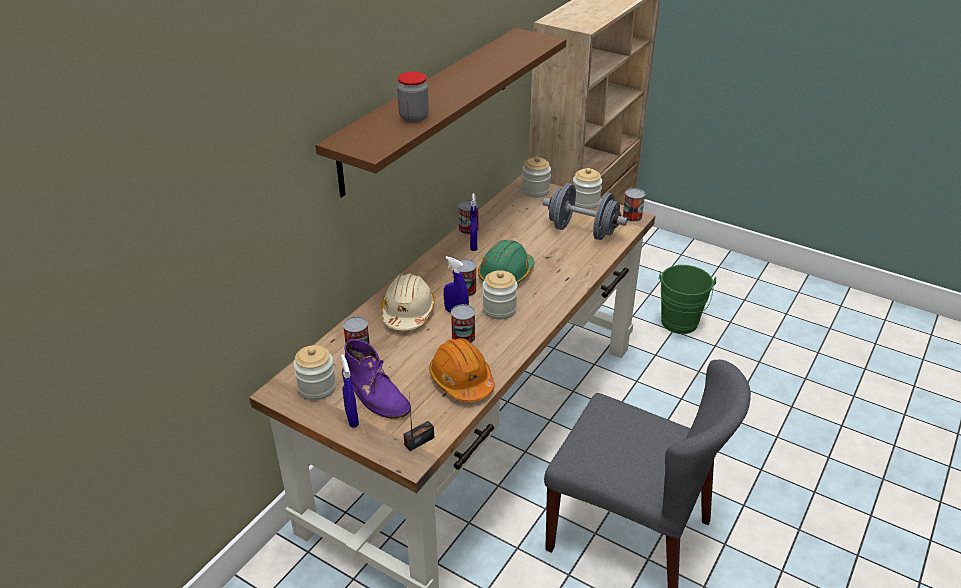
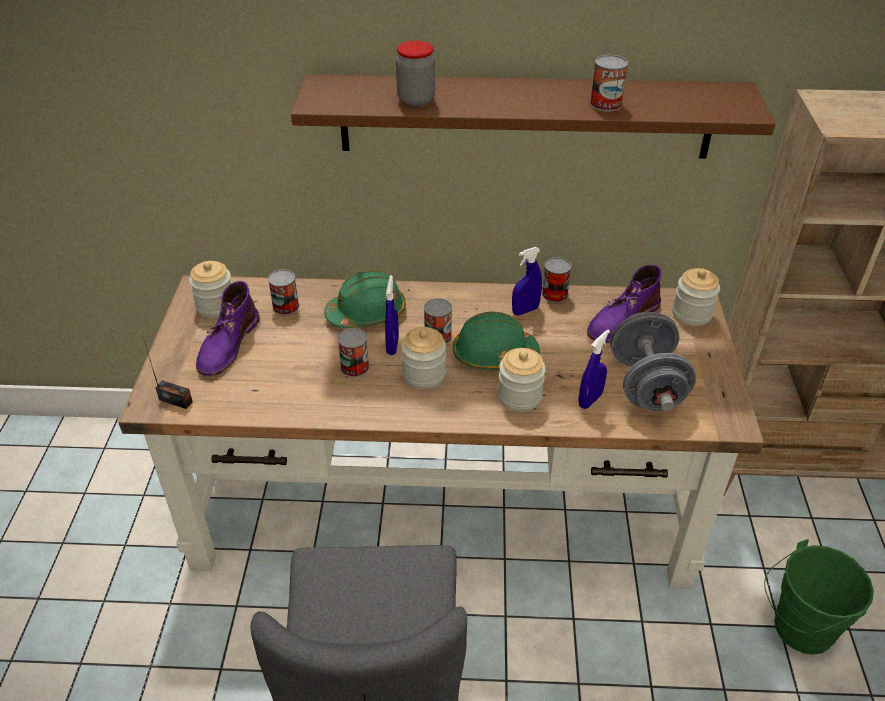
camera: 60 degrees right, 5 degrees up
(352, 418) = (185, 345): blue spray bottle -> blue spray bottle (590, 400)
(408, 312) = (367, 313): beige hard hat -> green hard hat
(461, 380) = (283, 393): orange hard hat -> none
(518, 215) = (622, 320): none -> purple boot
(585, 202) = (715, 365): jar -> jar (519, 397)
(632, 216) = (732, 420): can -> can (605, 104)

